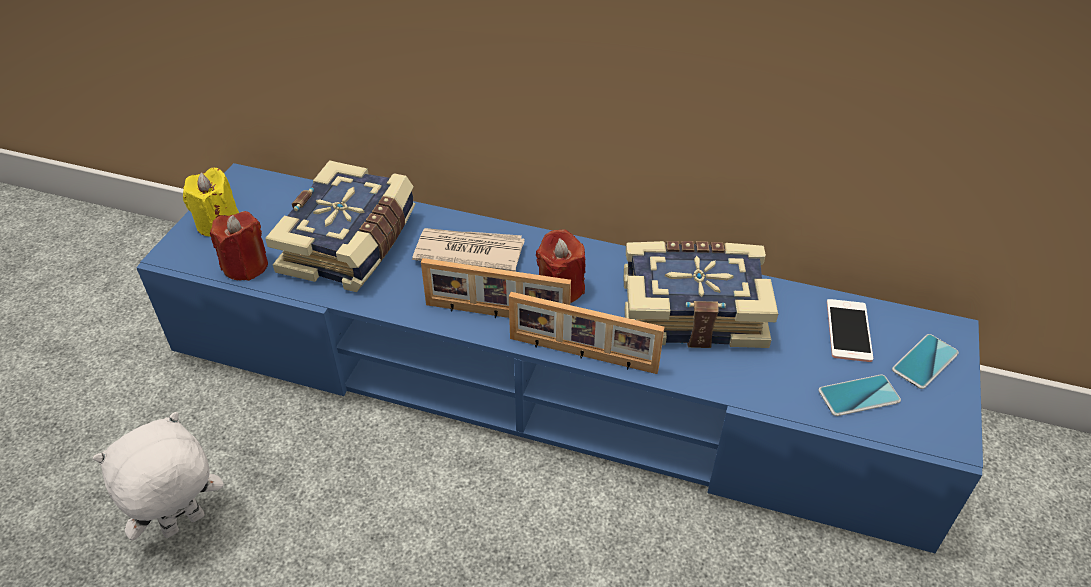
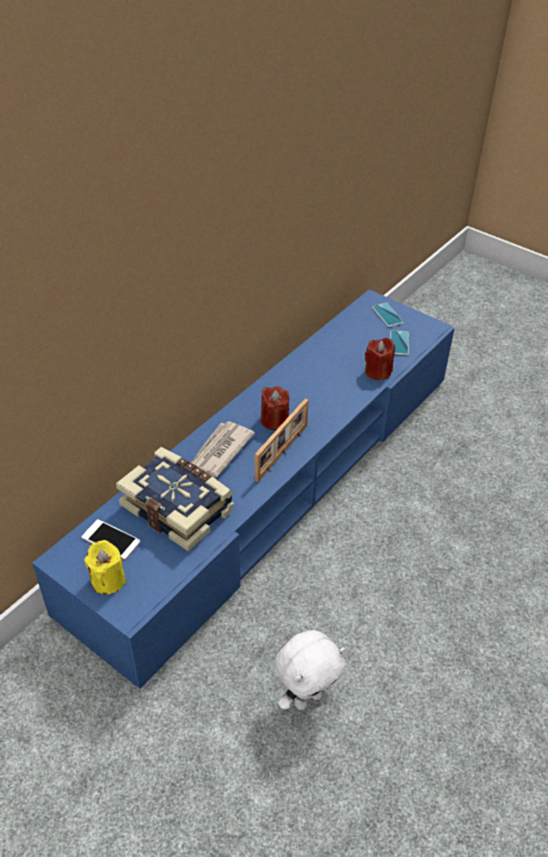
camera: 70 degrees left, 0 degrees up
(184, 526) = (307, 698): white plush toy -> white plush toy turned 105 degrees counterclockwise
(246, 266) = (168, 569): red candle -> red candle (378, 372)
(582, 355) = (331, 427): picture frame -> none
(692, 309) = (317, 375): book -> none
(848, 331) = (357, 329): phone -> phone (111, 540)

